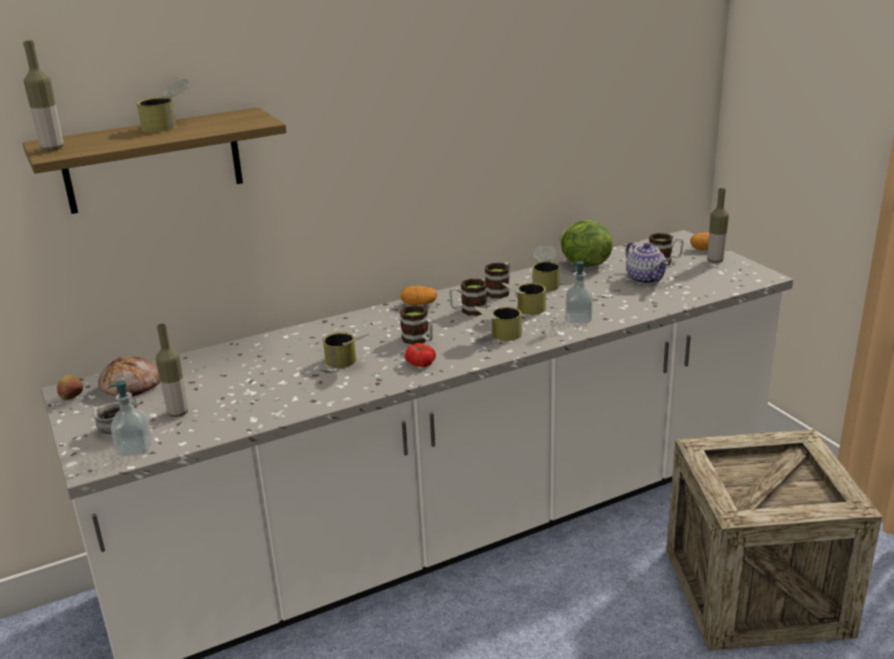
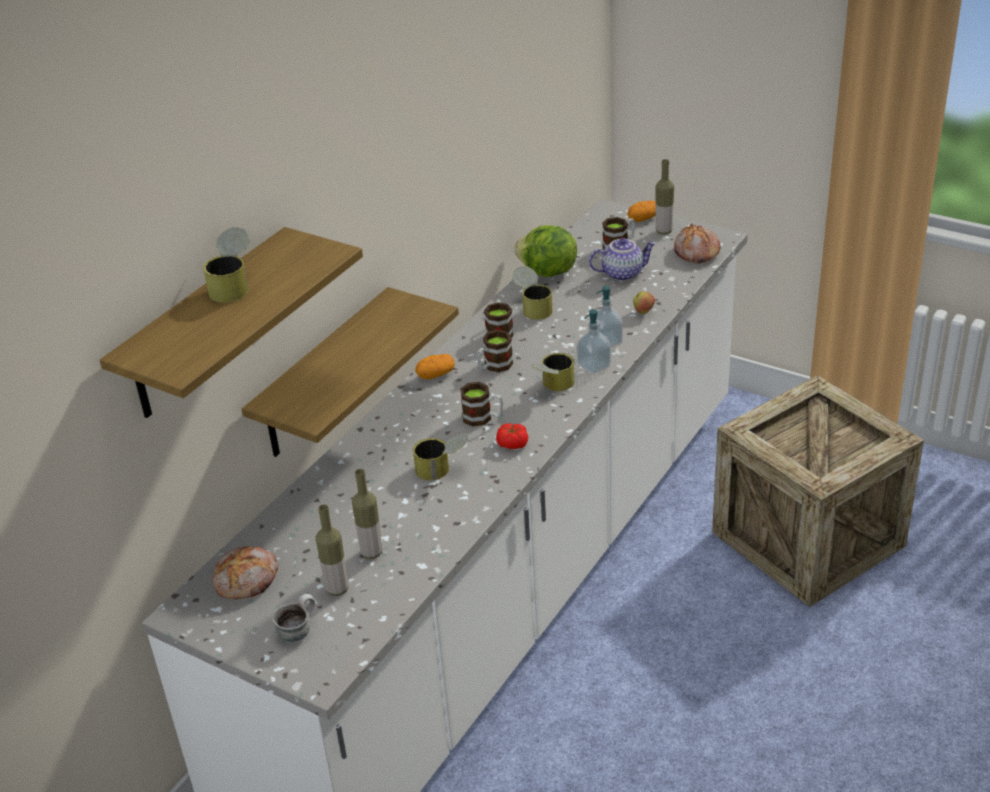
camera: 30 degrees left, 10 degrees up
(52, 148) = (162, 359): bottle -> bottle (371, 553)
(72, 398) = (198, 619): apple -> apple (643, 312)
(135, 448) = (342, 643): soap dispenser -> soap dispenser (594, 366)
(296, 261) = (323, 376): none -> shelf
(523, 311) = (547, 349): can -> none
(646, 279) = (622, 273): teapot -> teapot turned 45 degrees counterclockwise
(728, 280) = (696, 252): none -> bread

